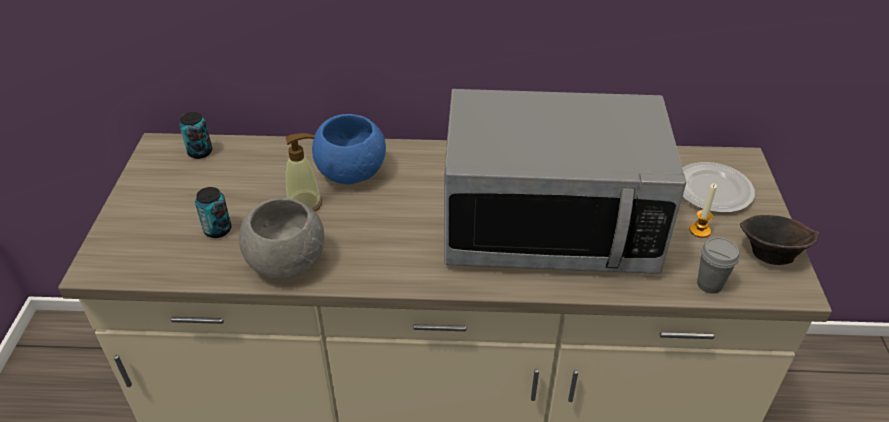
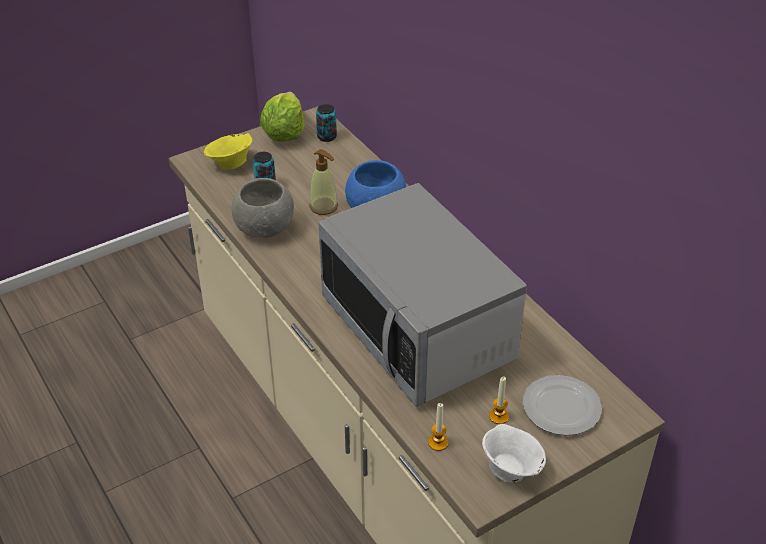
camera: 55 degrees right, 0 degrees up
(145, 240) = (230, 164): none -> yellow bowl
(152, 178) = (284, 134): none -> lettuce
(709, 284) = (438, 443): grey cup -> candle
(769, 254) = (510, 469): brown bowl -> white bowl

